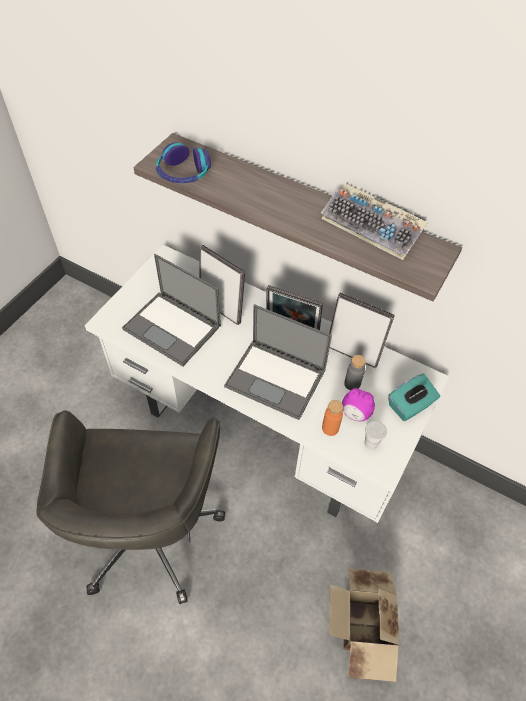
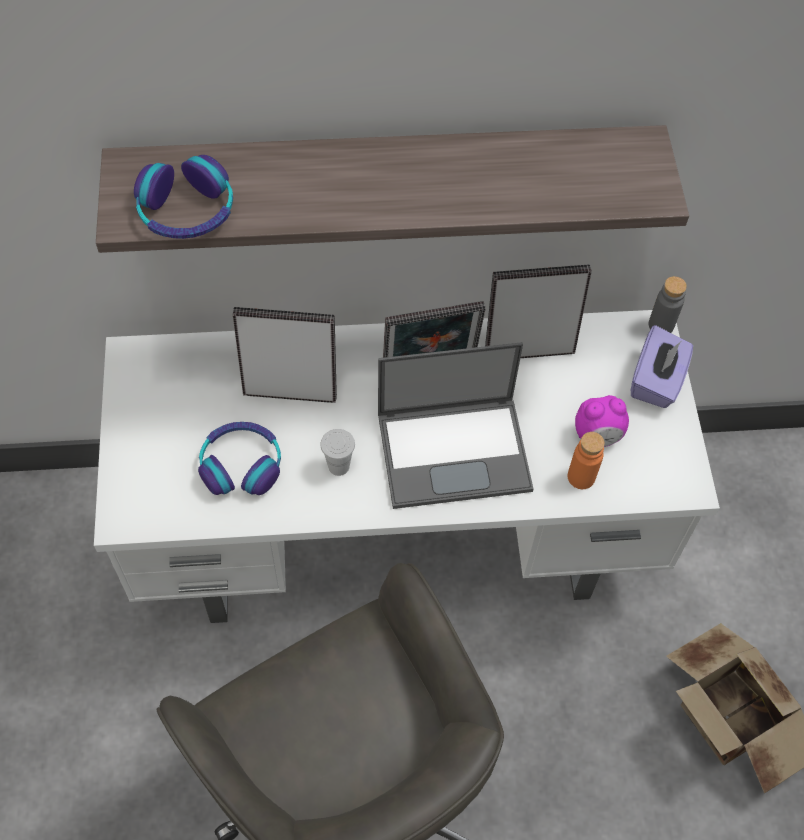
camera: 35 degrees left, 5 degrees up
(173, 328) = (241, 465): laptop -> headphones
(352, 384) = (561, 395): grey bottle -> grey bottle (661, 325)
(371, 443) = (647, 465): white cup -> white cup (338, 466)
(373, 227) = (533, 156): keyboard -> none
(410, 406) = (656, 381): turquoise tissue box -> purple tissue box

